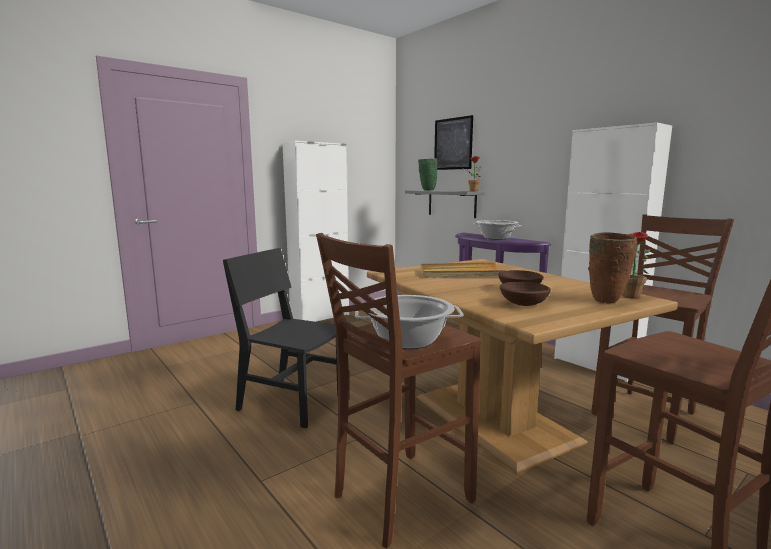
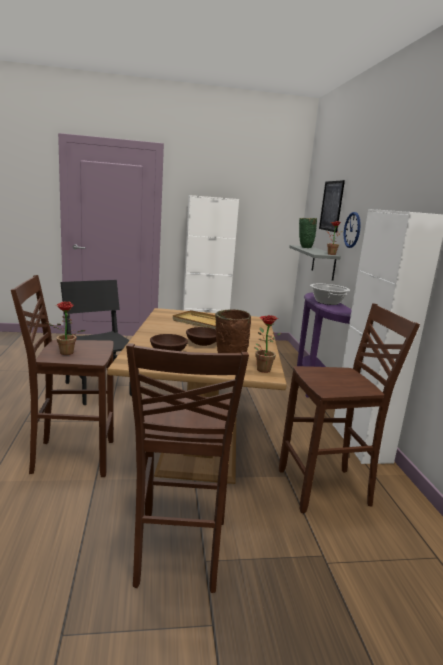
camera: 30 degrees right, 5 degrees up
(407, 340) = (64, 353): cooking pot -> potted plant
(501, 162) = (352, 230): none -> wall clock

